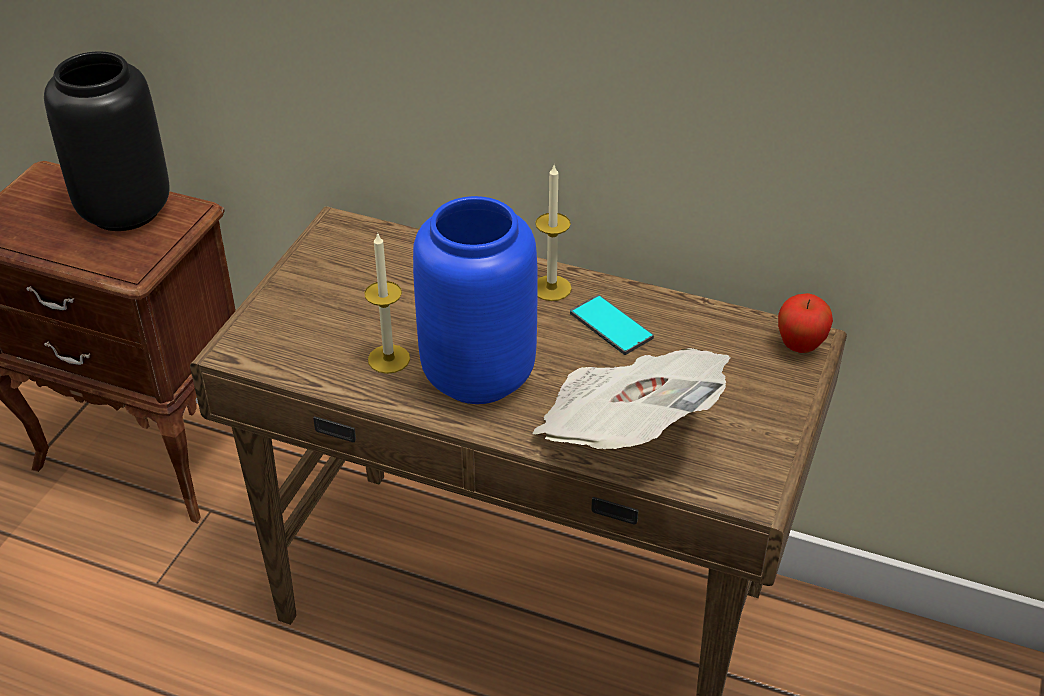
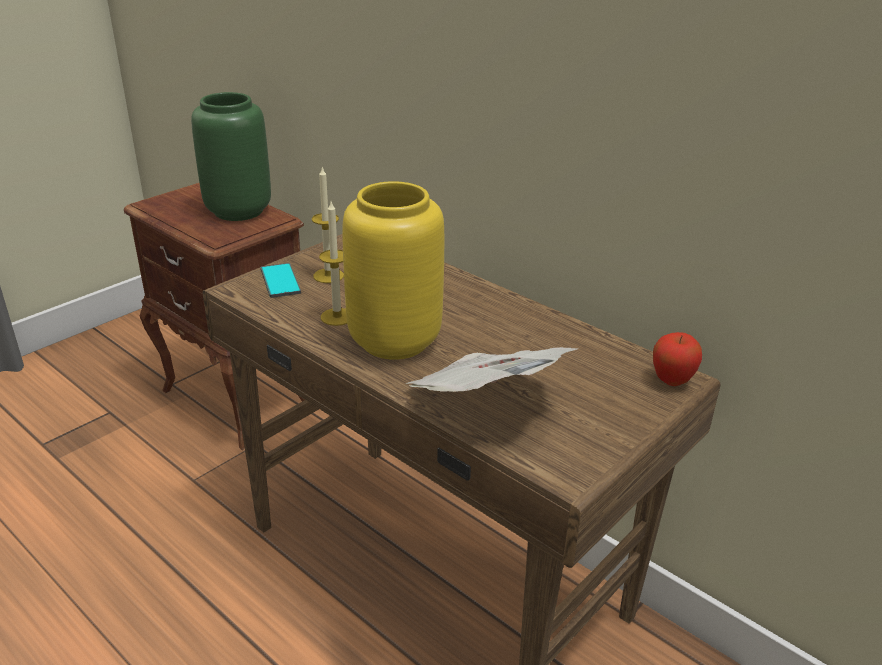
camera: 20 degrees right, 10 degrees down
(127, 211) = (239, 211): black vase -> green vase
(476, 375) = (393, 340): blue vase -> yellow vase
(551, 288) = (488, 301): candle -> candle (328, 276)
(611, 325) = (519, 333): phone -> phone (280, 281)

